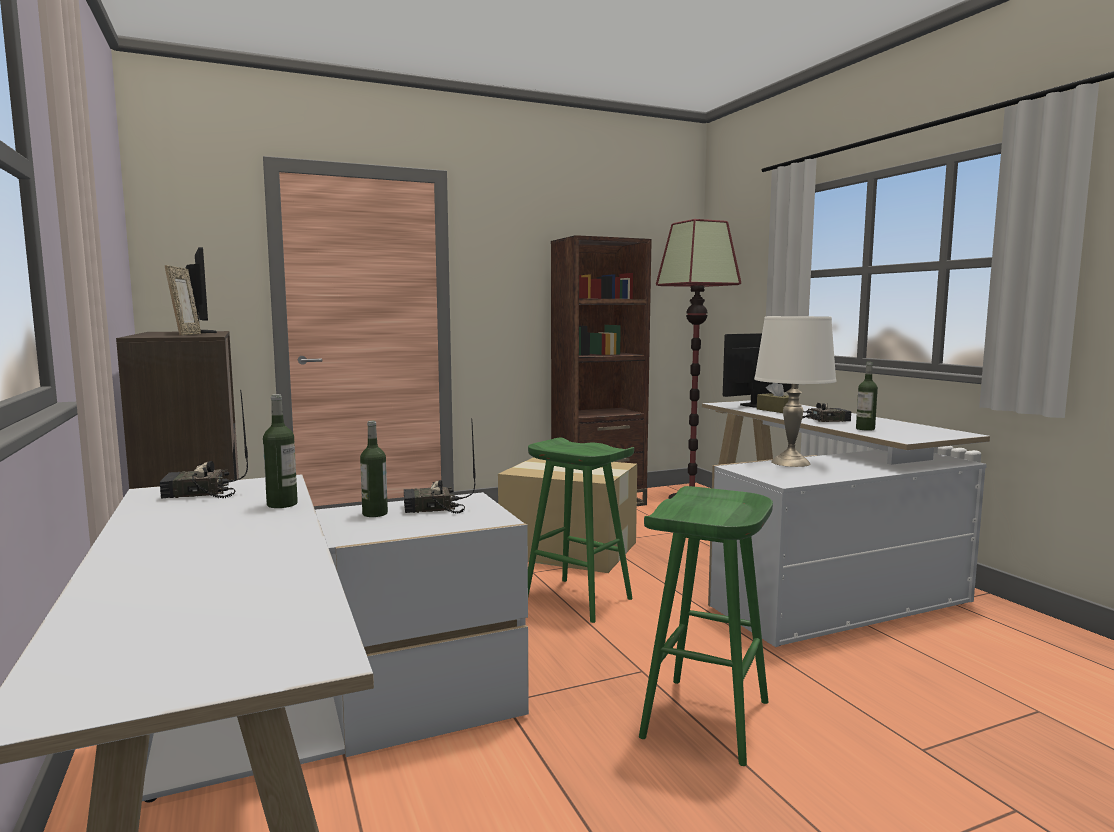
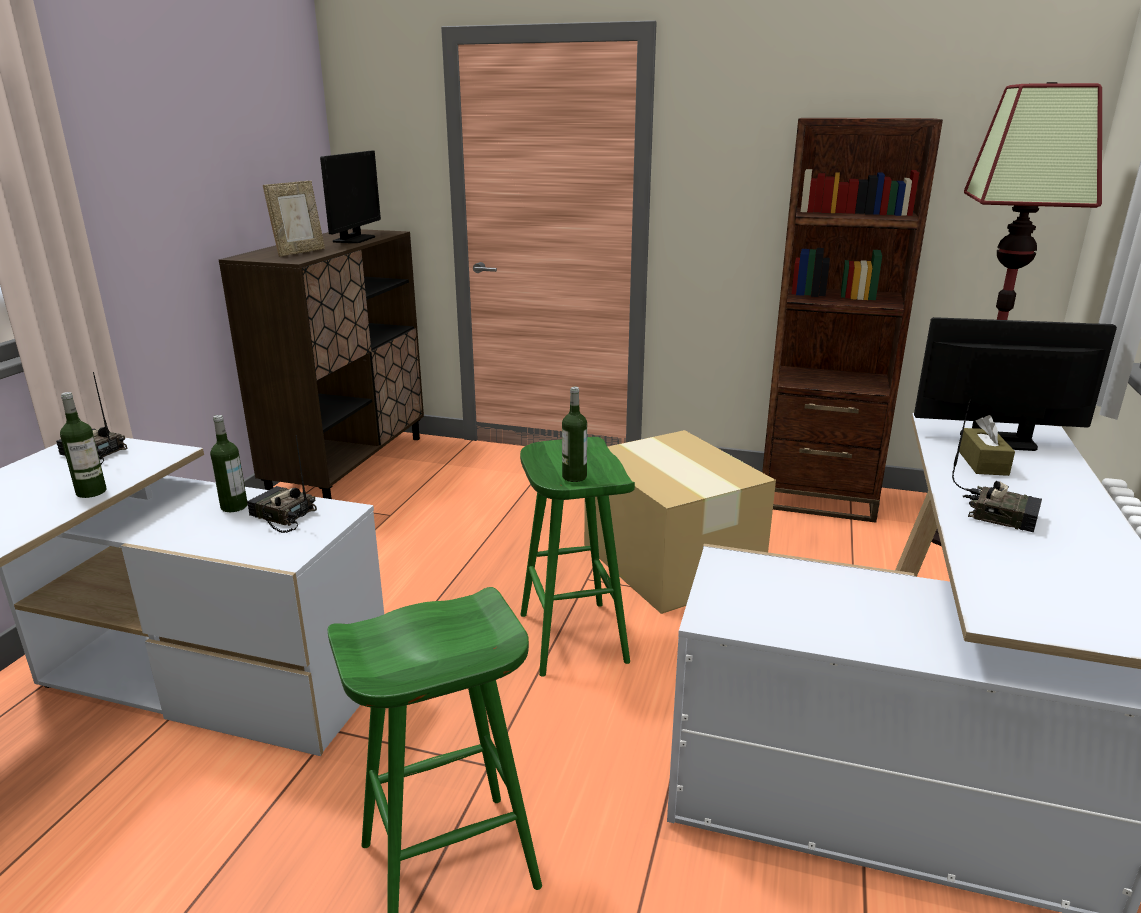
camera: 40 degrees right, 15 degrees up
(791, 462) = (824, 578): white table lamp -> none
(865, 429) = (1005, 562): bottle -> bottle (574, 477)

